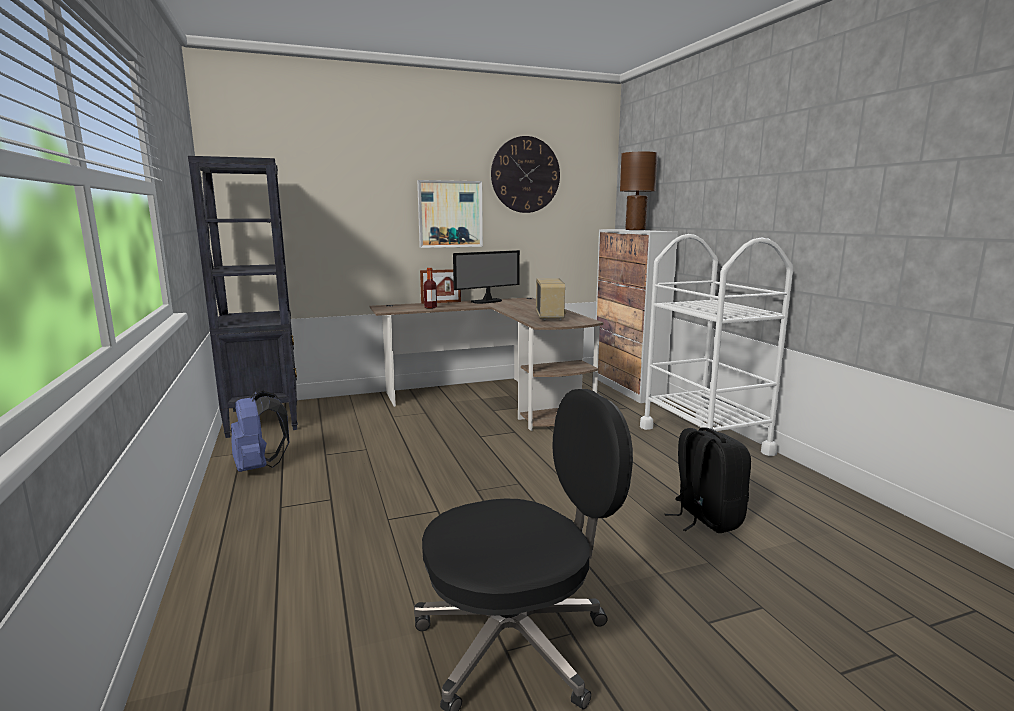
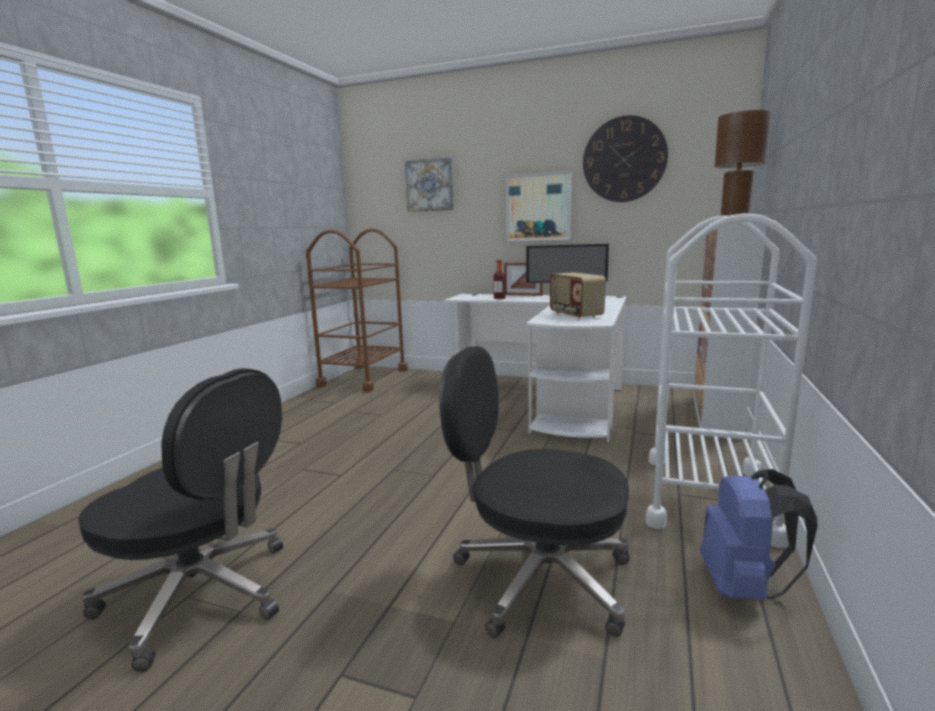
camera: 40 degrees right, 0 degrees up
(259, 467) = (305, 409): blue backpack -> blue backpack (744, 588)
(264, 419) = (363, 378): black bookcase -> brown cart
(326, 184) = (430, 185): none -> picture
(497, 399) = (551, 398): brown desk -> white desk
(550, 317) = (575, 315): radio -> radio turned 120 degrees clockwise
(705, 518) = (538, 578): black backpack -> black office chair

